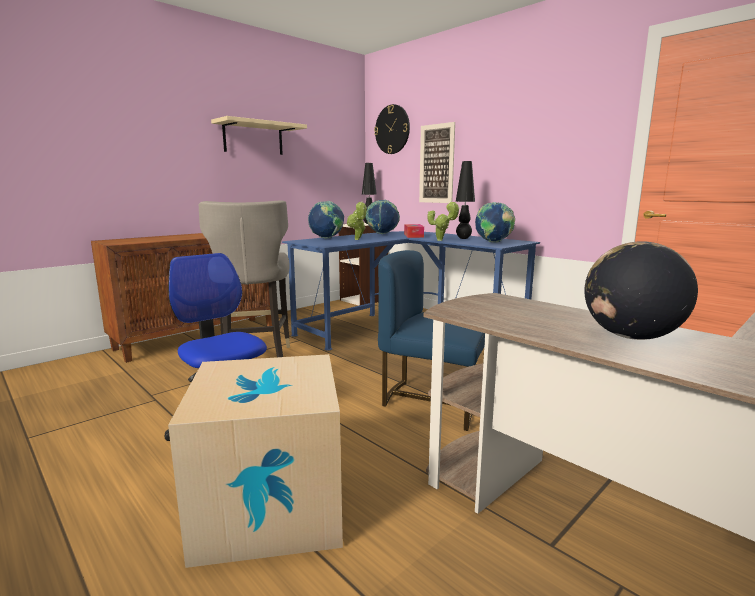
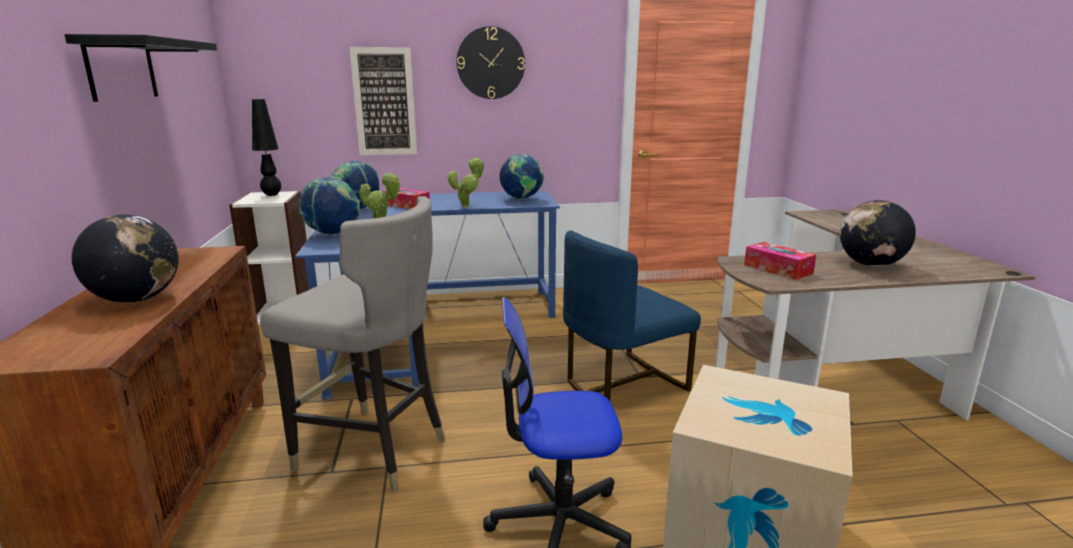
camera: 55 degrees left, 5 degrees up
(181, 237) = (137, 299): none -> globe
(253, 138) = (121, 69): beige shelf -> black shelf
(392, 129) = (288, 46): wall clock -> wall clock (490, 63)
(463, 238) = (472, 199): black table lamp -> none
(502, 309) = (777, 269): none -> tissue box

